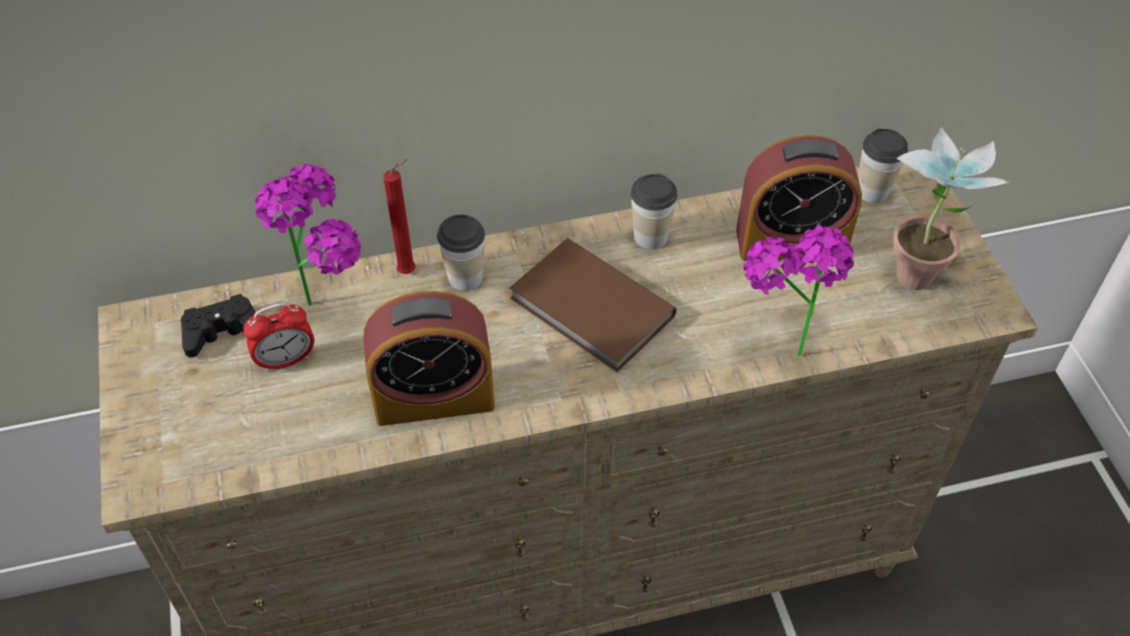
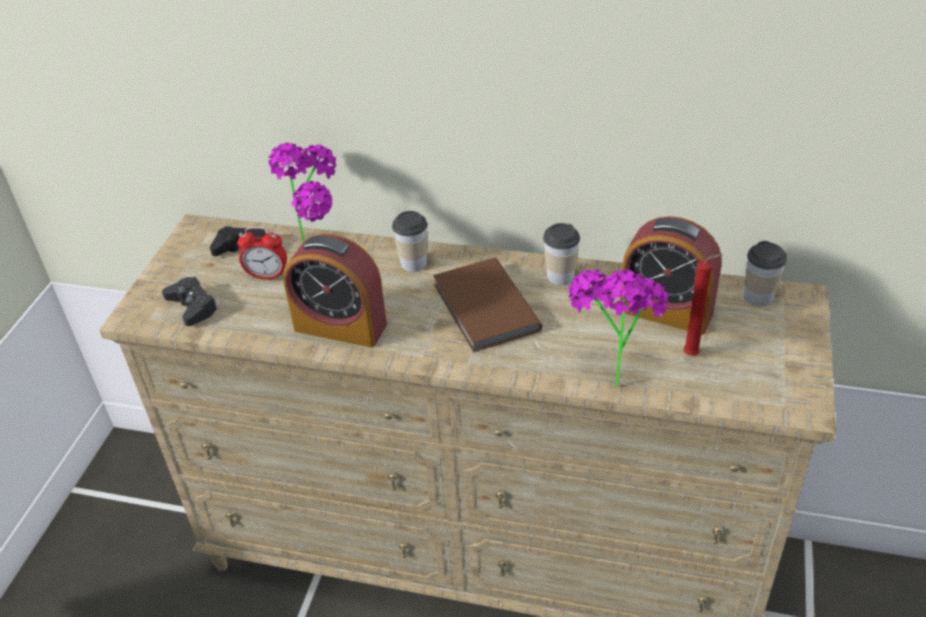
camera: 30 degrees right, 10 degrees down
(214, 441) = (192, 306): none -> black game controller
(410, 271) = (381, 249): red candle -> red candle (693, 355)
(919, 268) = (760, 360): potted plant -> none

